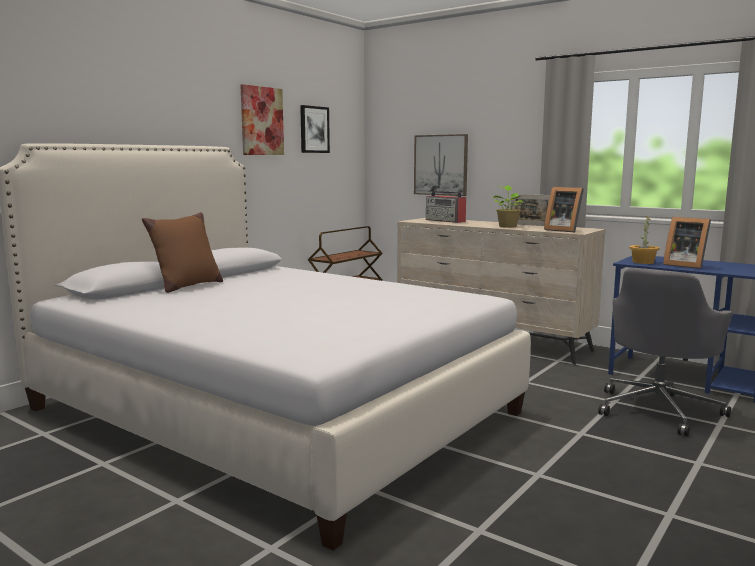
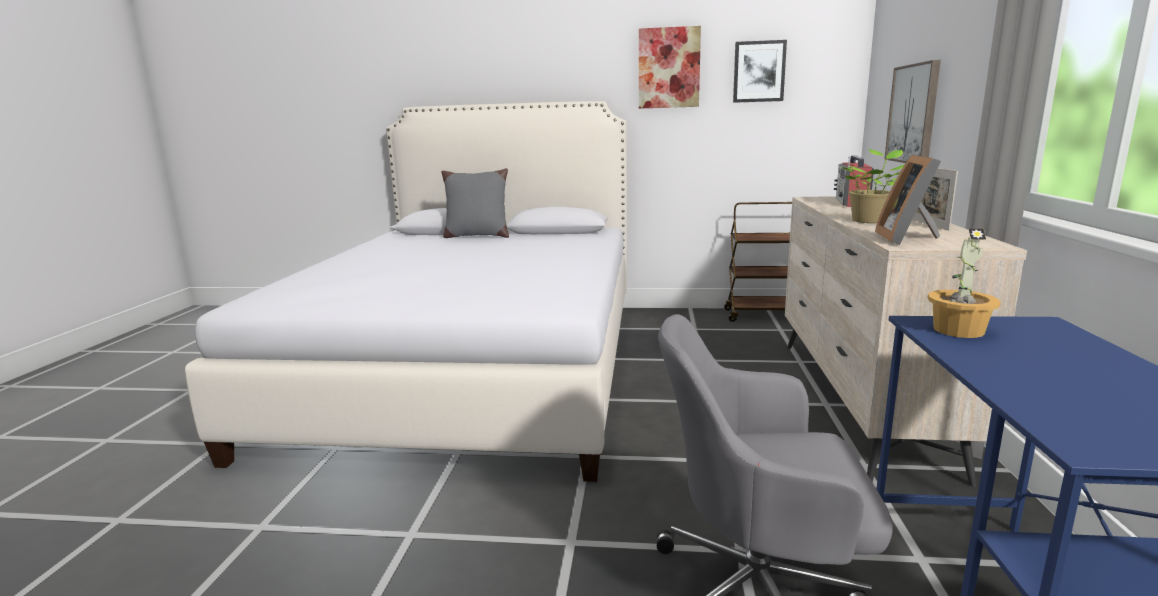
camera: 60 degrees right, 5 degrees up
(187, 286) = (477, 236): brown pillow -> grey pillow
(684, 265) = (1014, 361): picture frame -> none

